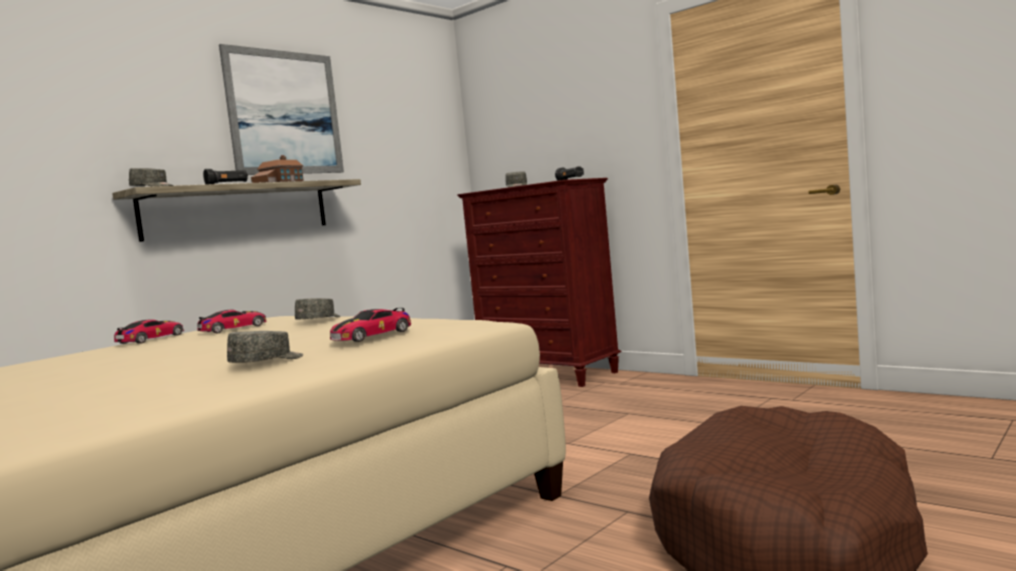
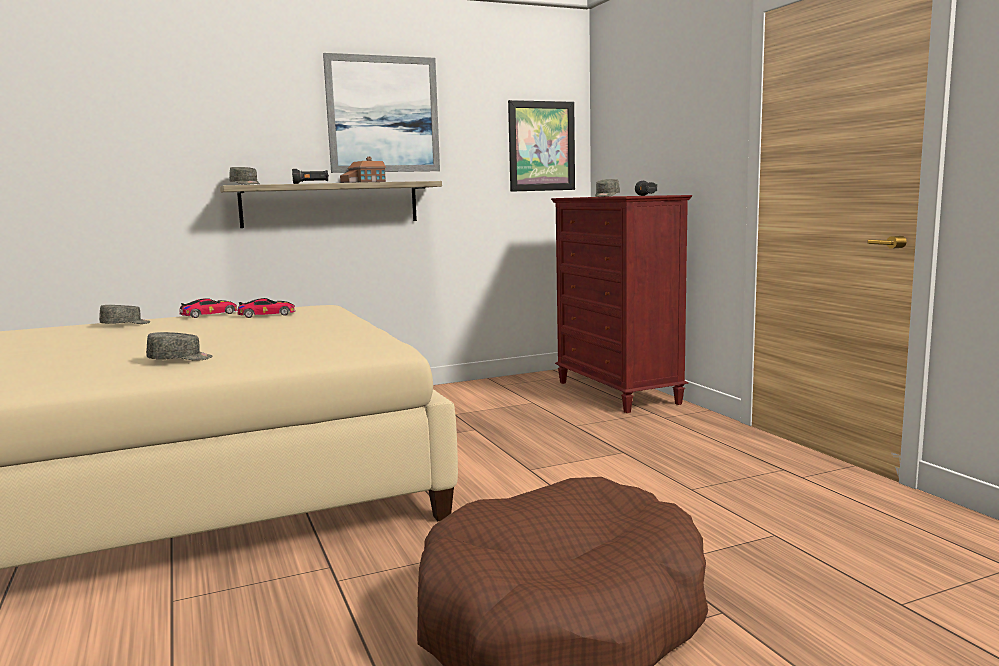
camera: 25 degrees right, 5 degrees up
(319, 320) = (323, 318): grey cap -> grey cap (125, 324)
(371, 335) = (283, 347): toy car -> none
(428, 147) = (541, 146): none -> picture

